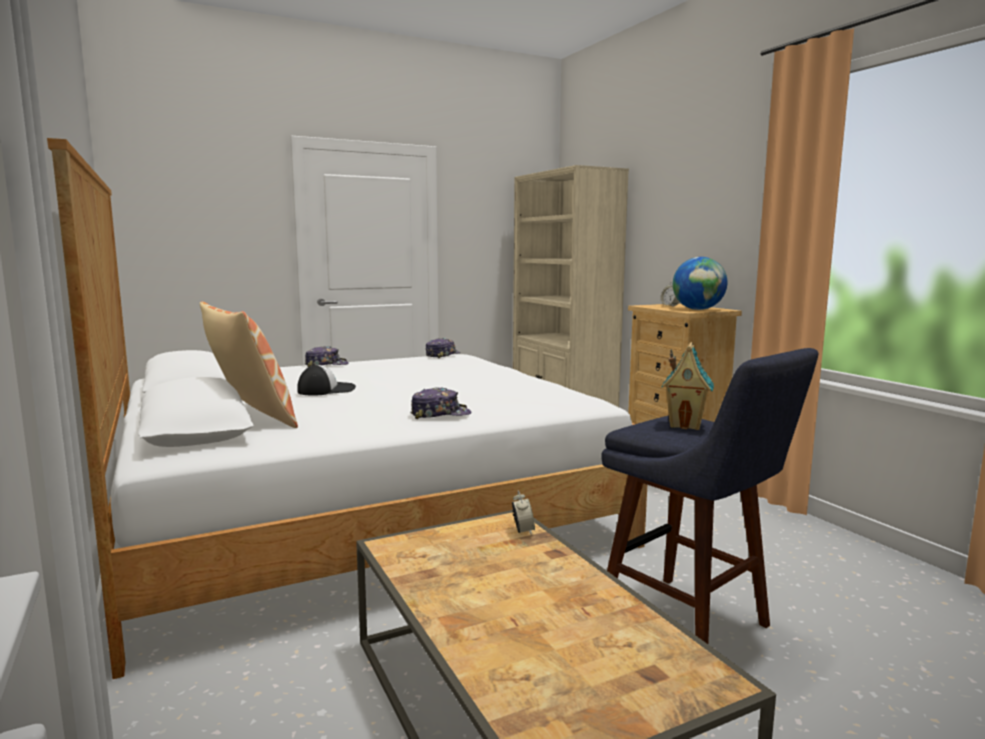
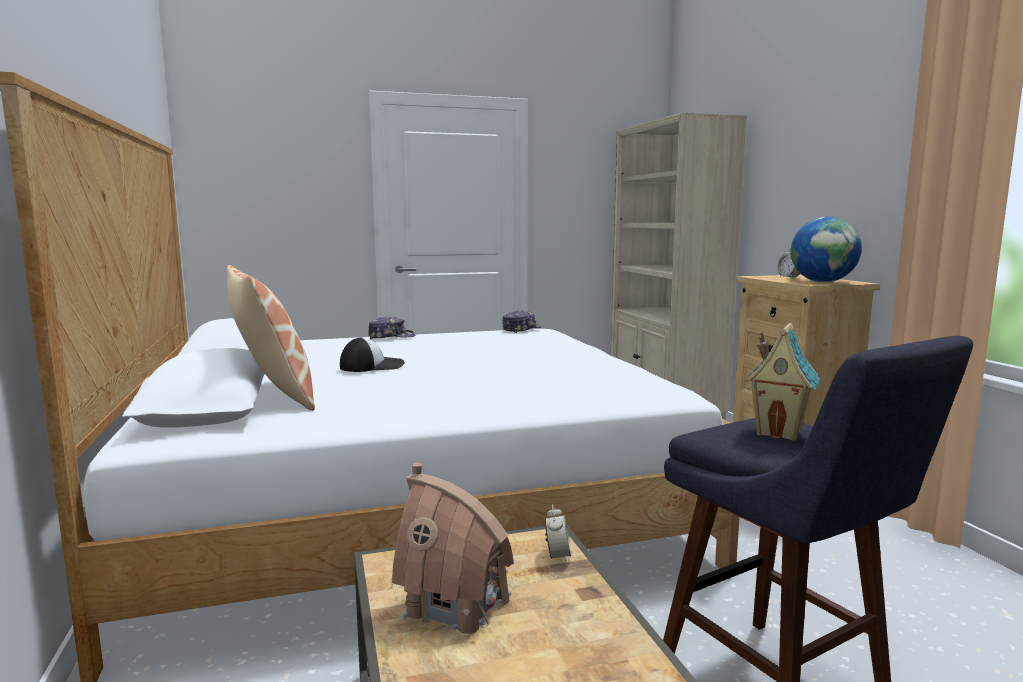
camera: 10 degrees right, 0 degrees up
(440, 414) = (482, 401): cap -> none
(456, 569) = (456, 604): none -> toy house

